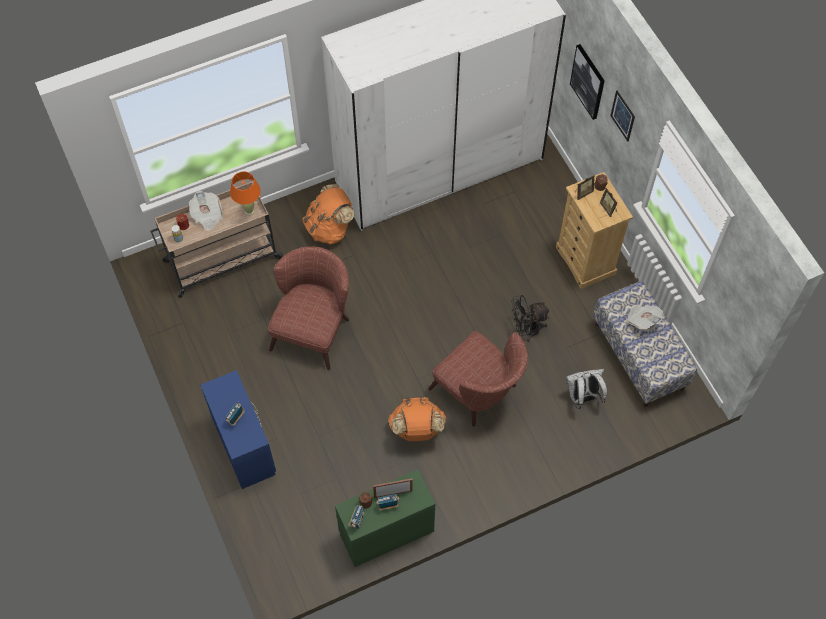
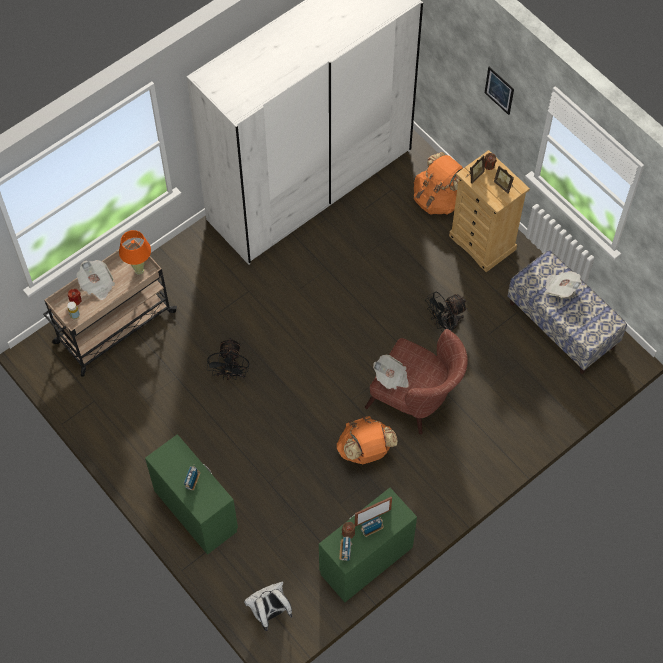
camera: 15 degrees left, 0 degrees up
(244, 445) = (196, 509): blue dresser -> green dresser
(314, 327) = (230, 374): brown armchair -> black fan
(329, 228) = (215, 269): orange backpack -> orange backpack (437, 199)
(454, 366) = (391, 378): none -> newspaper
(583, 397) = (519, 379): white backpack -> white backpack (270, 613)
(588, 81) = (452, 63): picture -> none

